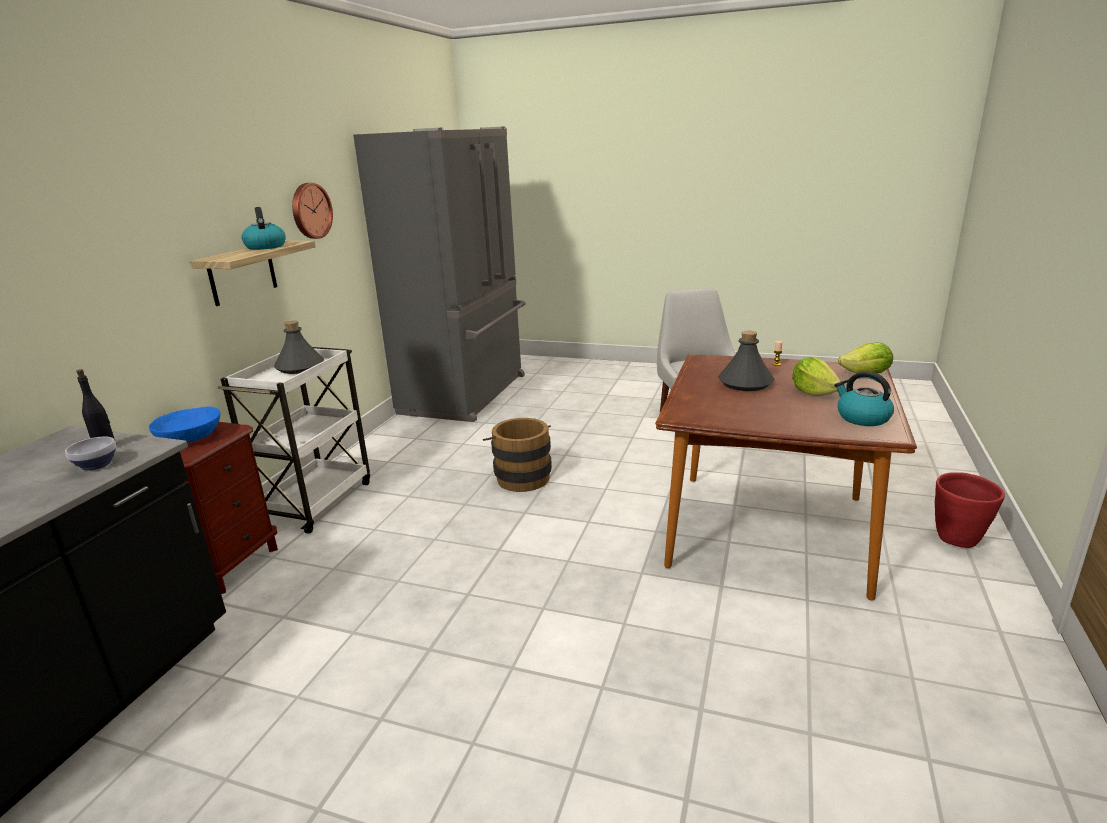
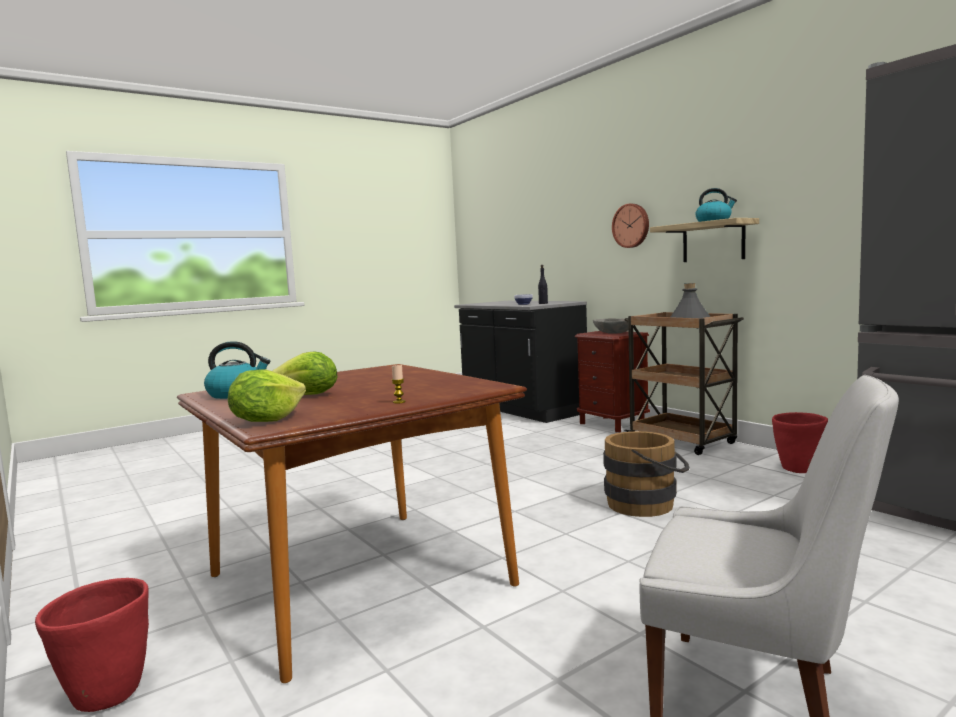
camera: 125 degrees right, 15 degrees down
(190, 437) = (614, 333): blue bowl -> grey bowl
(310, 211) = (813, 190): wall clock -> wall clock (631, 225)
(316, 501) = (682, 441): white cart -> brown cart
(395, 444) = (798, 470): none -> red planter
(745, 383) = (391, 385): grey bottle -> none

